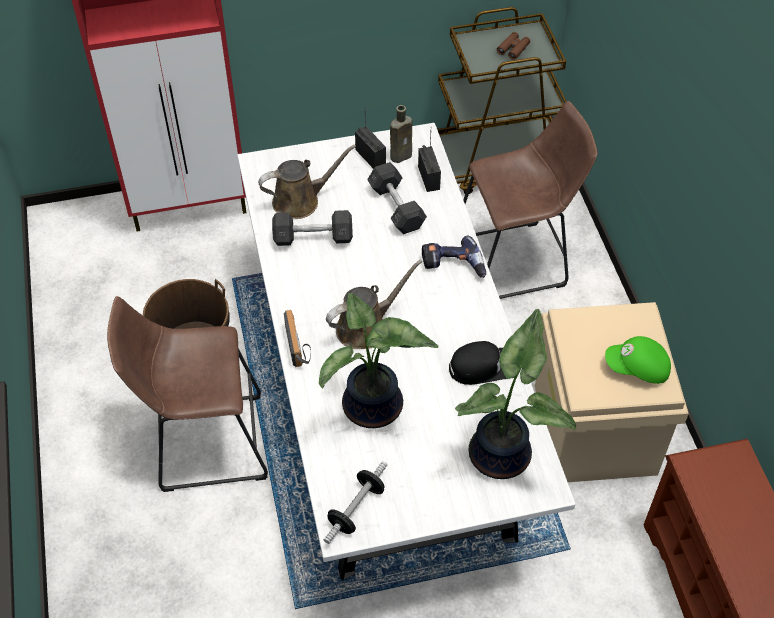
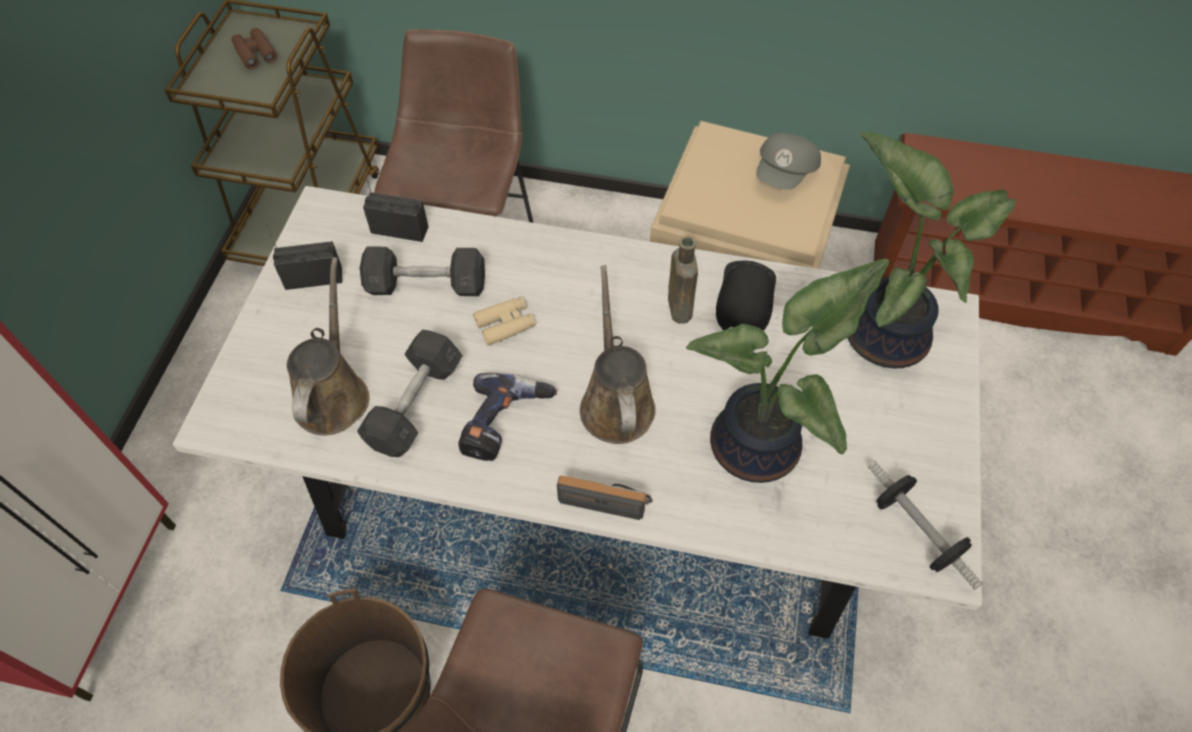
camera: 65 degrees left, 5 degrees up
(390, 254) = (505, 324): none -> beige binoculars
(402, 155) = (338, 241): brown bottle -> brown bottle (679, 306)
(453, 266) = (567, 265): power drill -> power drill (506, 423)
(637, 369) = (785, 173): green cap -> grey cap

